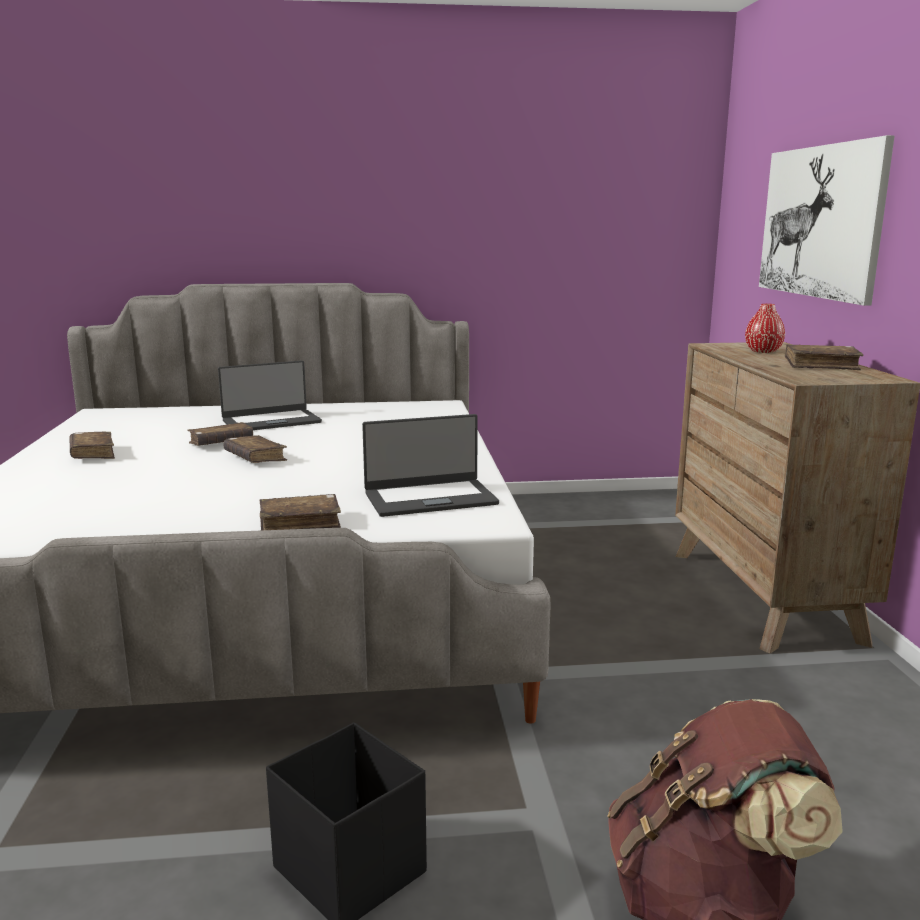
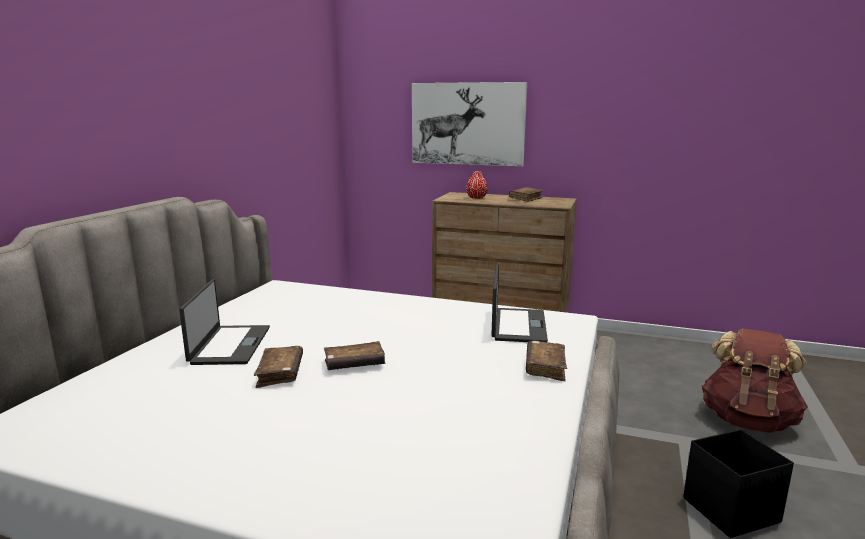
camera: 65 degrees left, 0 degrees up
(92, 454) = (226, 443): brown book -> none

